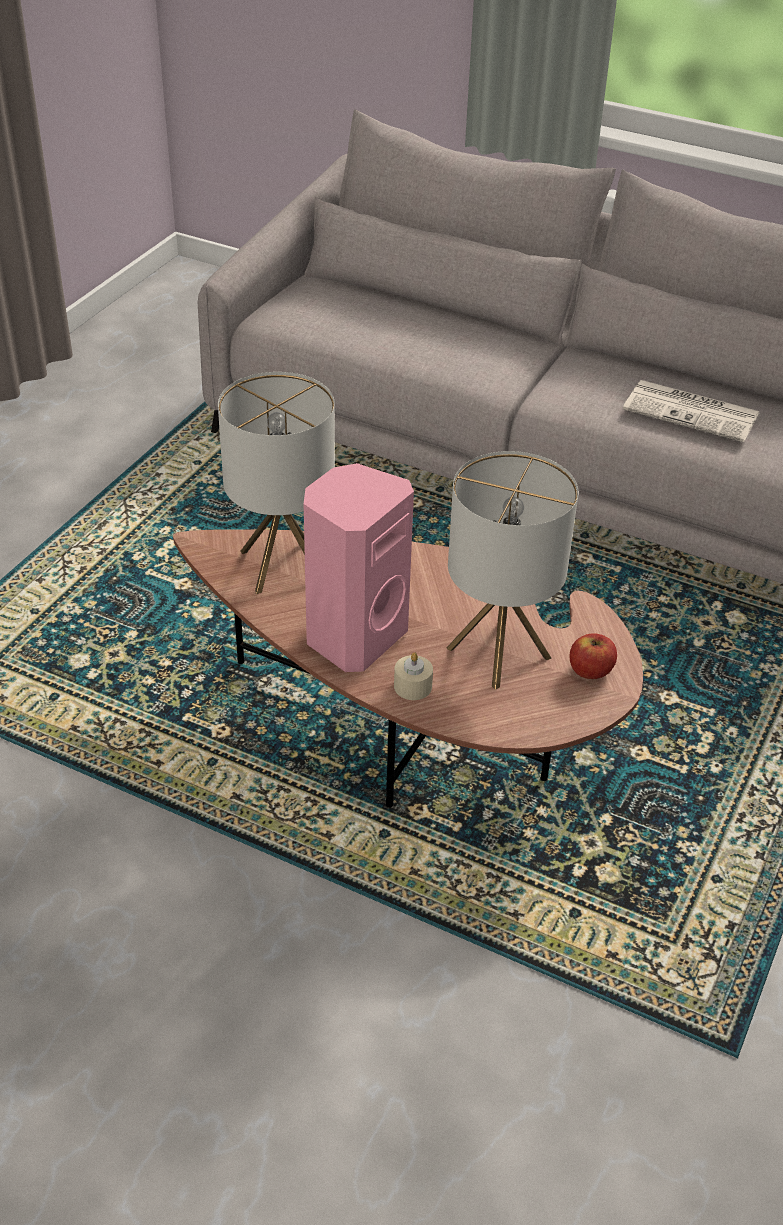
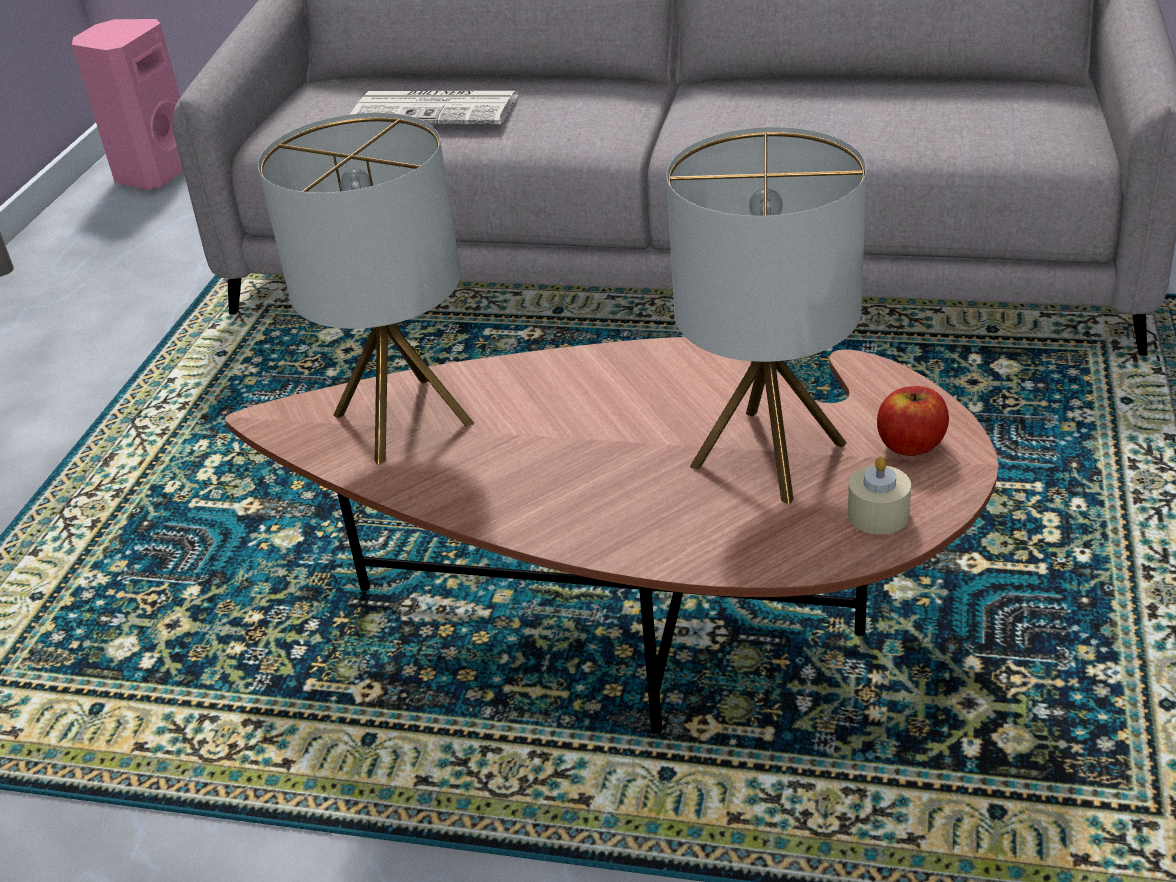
camera: 10 degrees left, 5 degrees down
(353, 637) = (546, 486): pink speaker -> pink speaker (153, 173)
(412, 686) = (665, 531): beige candle -> beige candle (878, 514)
(693, 412) = (880, 113): newspaper -> newspaper (437, 110)

